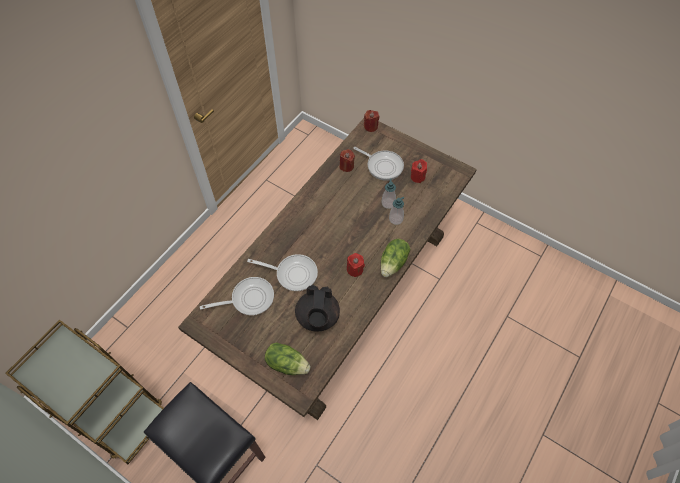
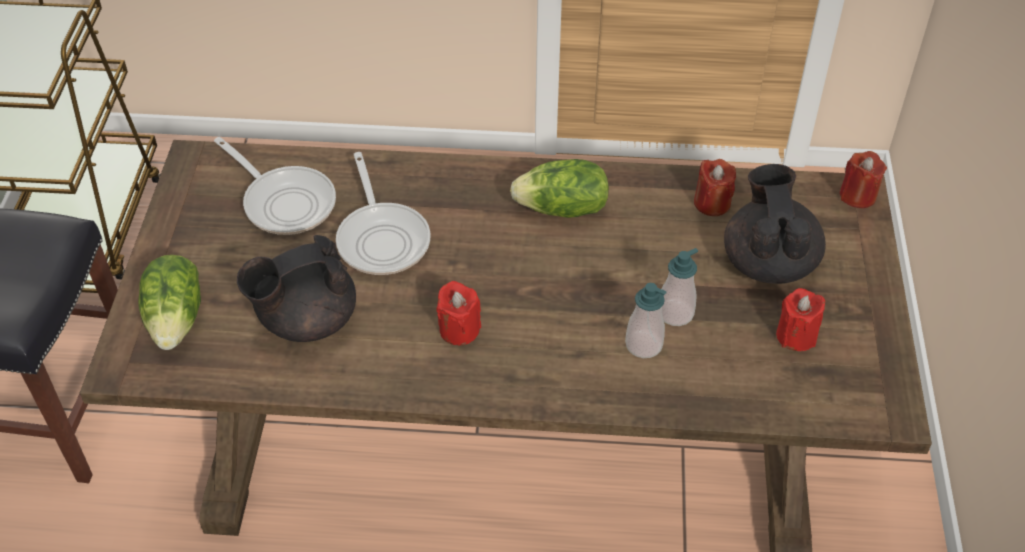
camera: 60 degrees right, 10 degrees down
(383, 166) = (768, 261): frying pan -> black teapot
(394, 263) = (523, 390): lettuce -> lettuce (562, 209)

